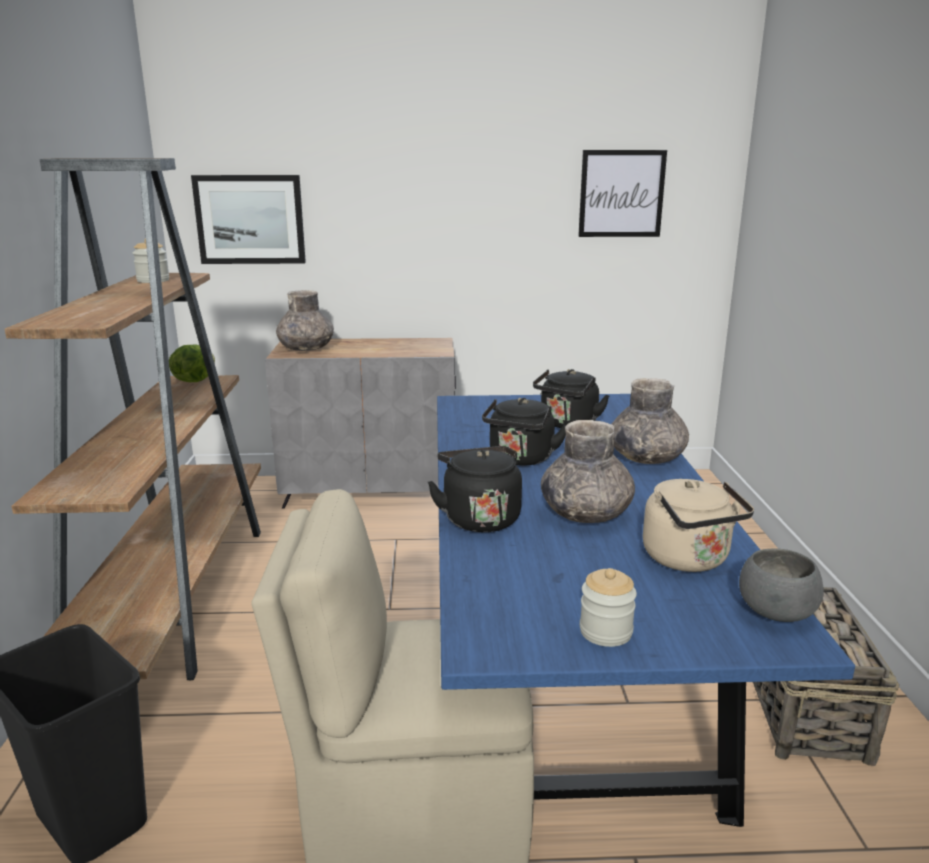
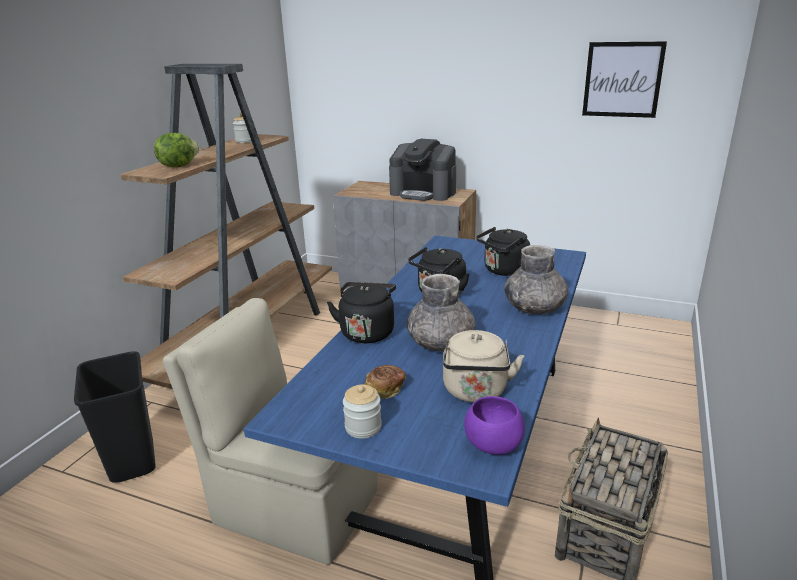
camera: 25 degrees right, 5 degrees up
(194, 380) = (284, 206): lettuce -> lettuce (178, 166)
(250, 219) = (342, 94): picture -> none
(306, 349) = (366, 190): grey vase -> none
(390, 346) = (423, 193): none -> coffee machine
(581, 580) = (385, 389): none -> bread
(775, 613) = (493, 445): grey bowl -> purple bowl

